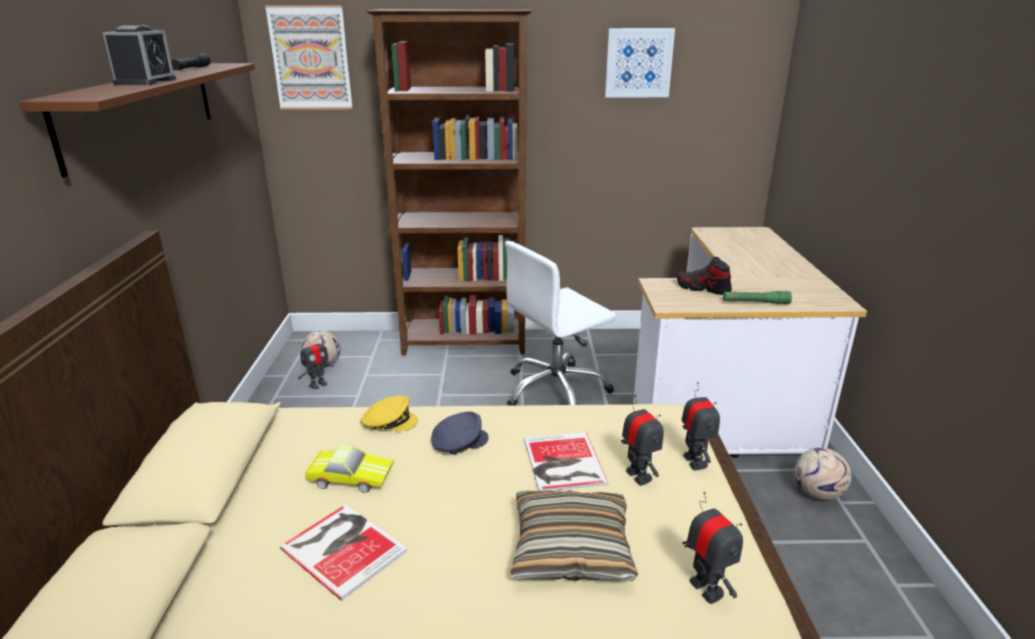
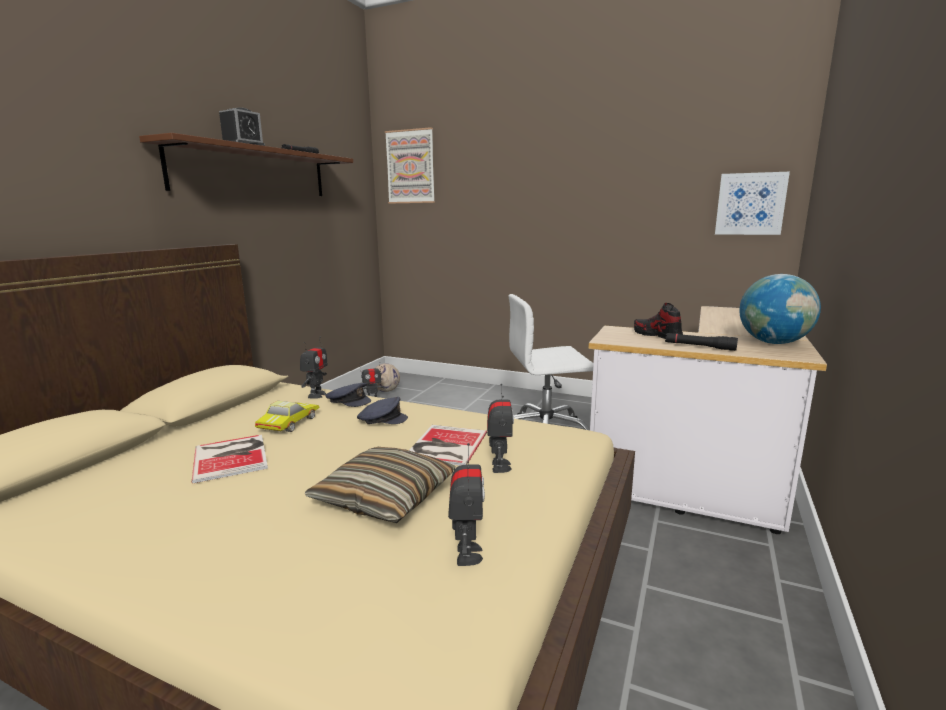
camera: 25 degrees right, 10 degrees down
(351, 476) = (287, 423): toy car -> toy car turned 105 degrees counterclockwise
(389, 421) = (349, 401): yellow cap -> grey cap
(465, 343) = (498, 394): brown bookcase -> none
(638, 63) = (659, 159): picture -> picture (750, 204)
(694, 461) = (563, 468): toy robot -> toy robot (316, 395)
(755, 302) = (699, 347): green flashlight -> black flashlight
(805, 285) = (773, 343): none -> globe
(818, 493) = (754, 565): football -> none

